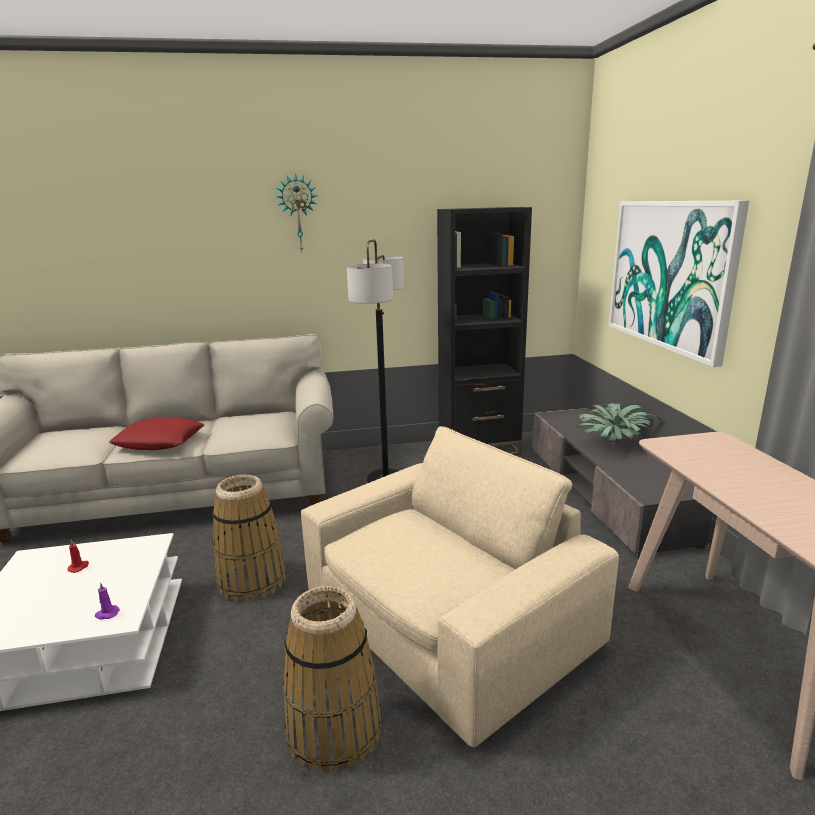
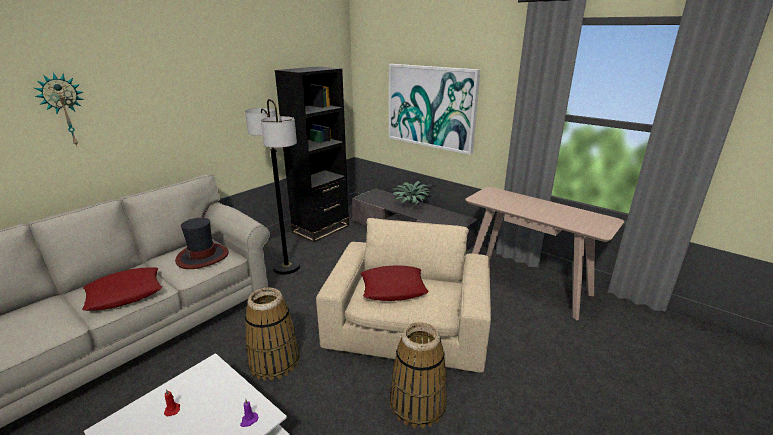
camera: 40 degrees left, 5 degrees up
(257, 427) = (203, 256): none -> hat
(298, 213) = (174, 78): wall clock -> wall clock (64, 110)
(409, 539) = (393, 288): none -> red pillow

